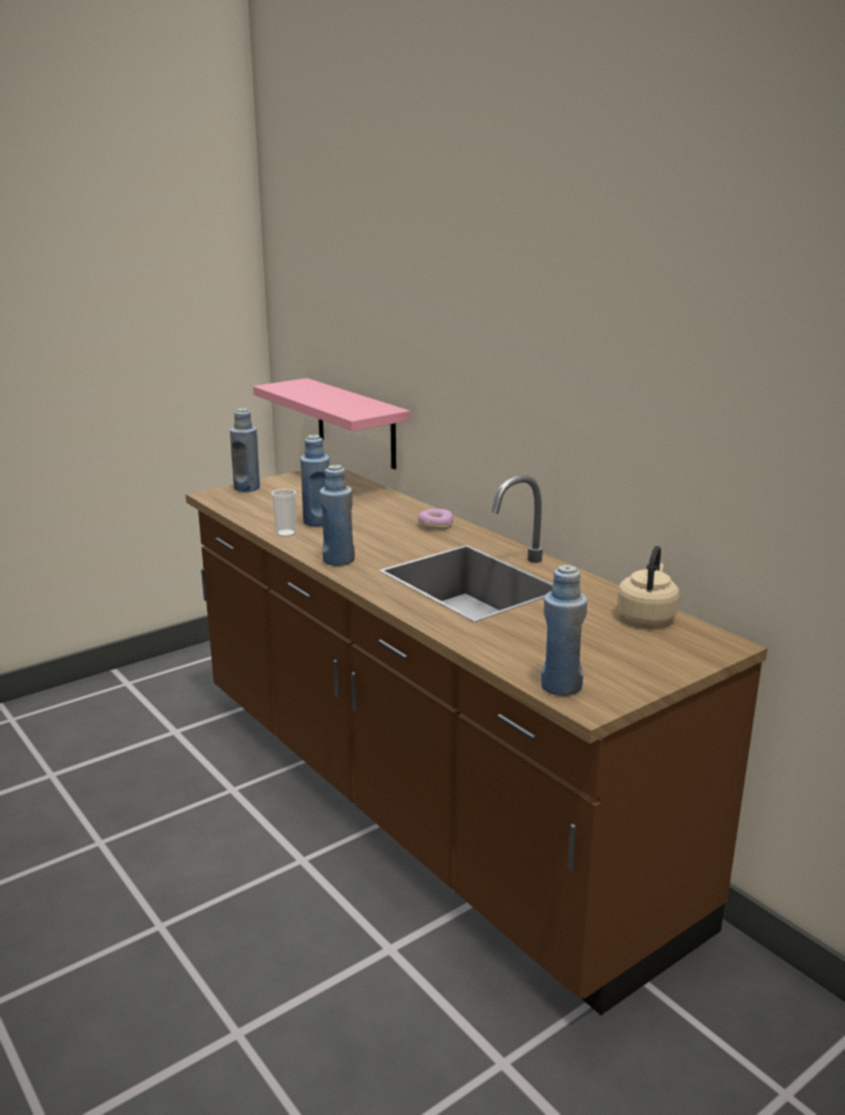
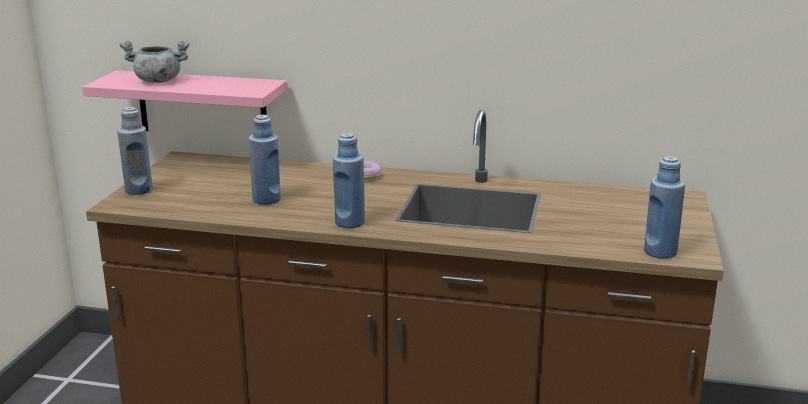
camera: 40 degrees left, 0 degrees up
(286, 533) = (261, 216): cup -> none
(311, 392) = (157, 81): none -> grey cooking pot
(647, 616) = (616, 194): beige kettle -> none

